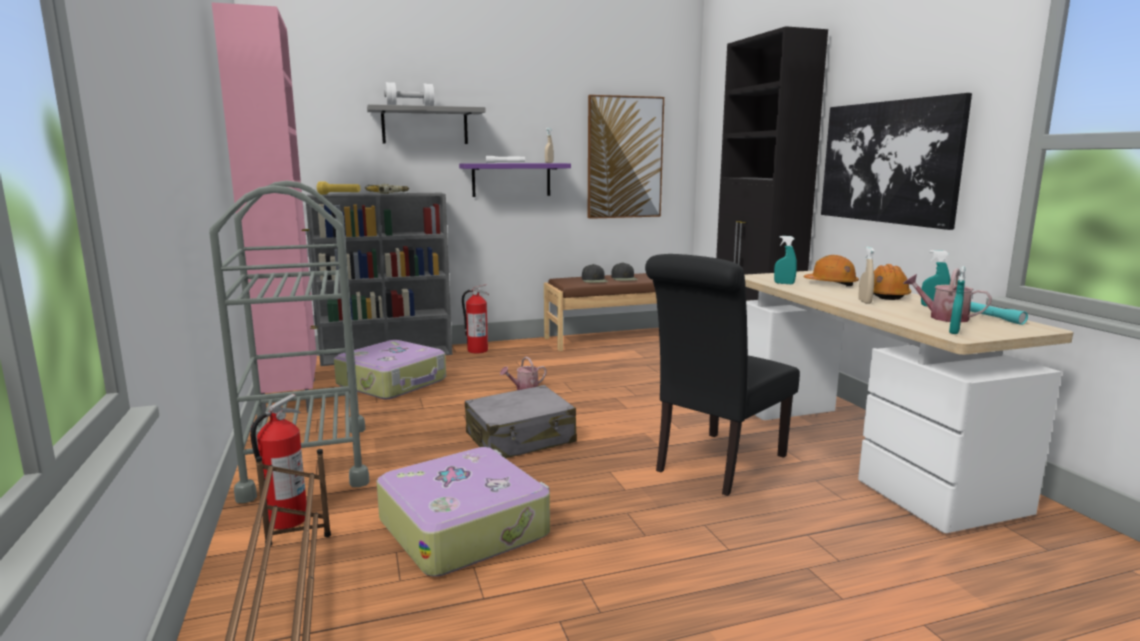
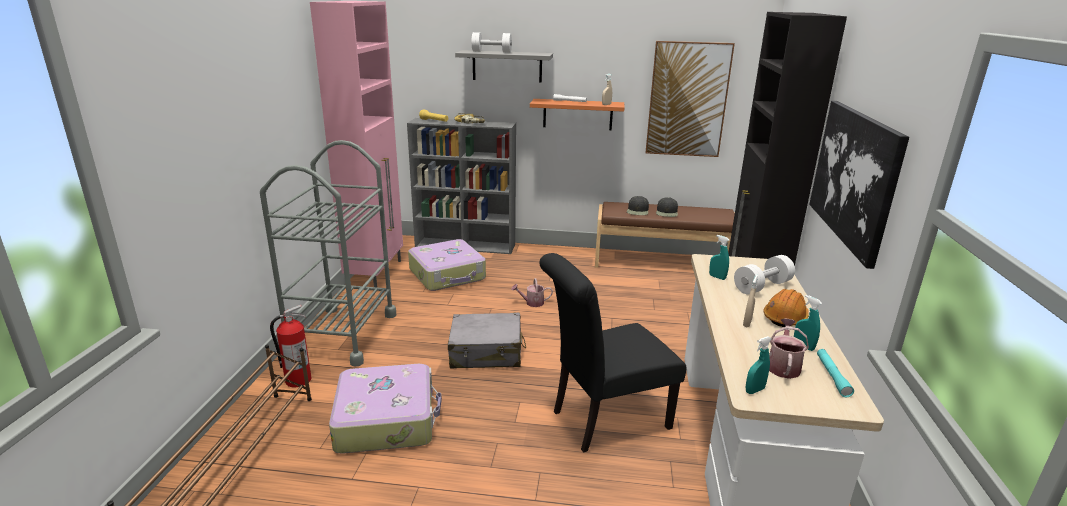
camera: 25 degrees right, 10 degrees up
(477, 350) = (532, 253): fire extinguisher -> none
(511, 179) = (577, 114): purple shelf -> orange shelf
(831, 283) = (762, 286): orange hard hat -> white dumbbell
(943, 317) = (783, 366): watering can -> watering can turned 45 degrees clockwise

